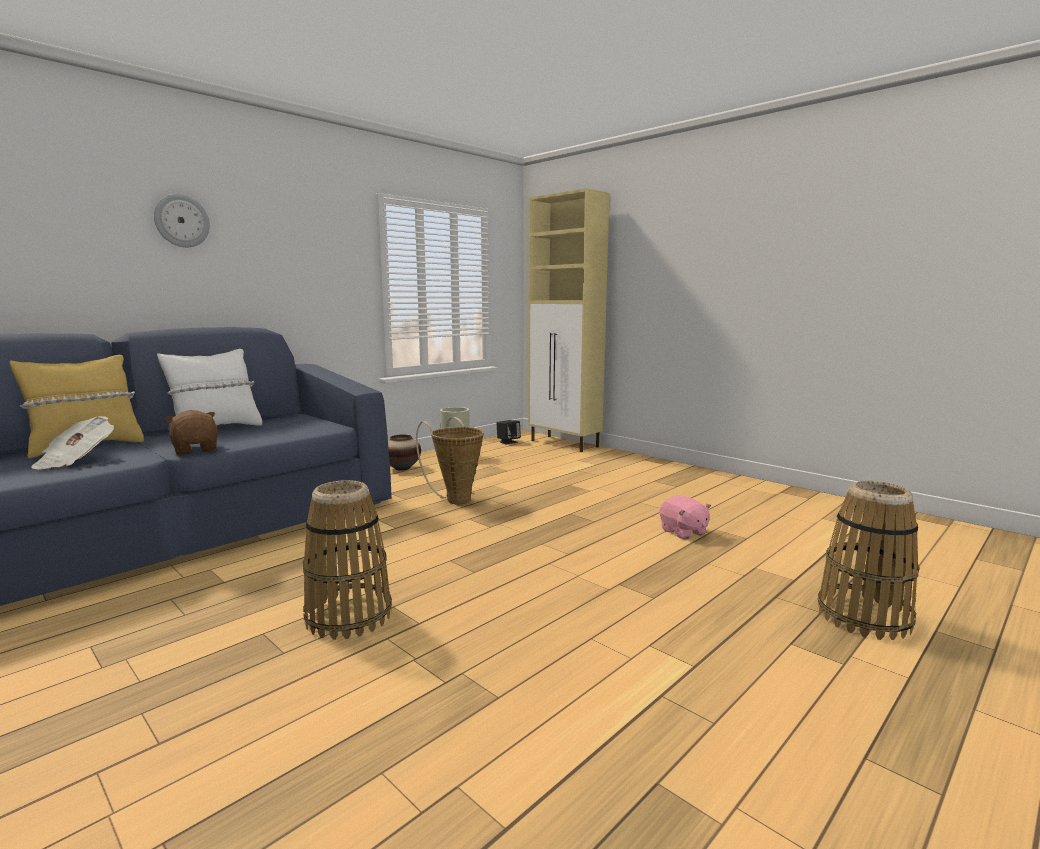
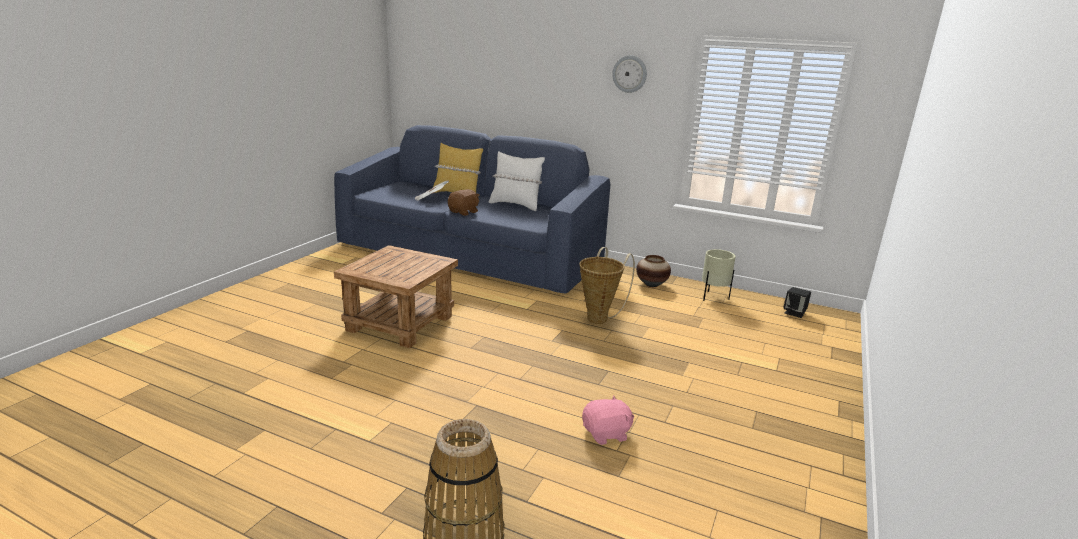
camera: 70 degrees right, 10 degrees up
(182, 221) = (544, 66): wall clock -> wall clock (629, 74)
(349, 616) = (401, 323): basket -> brown side table
(565, 444) = (834, 344): beige cabinet -> none
(683, 532) = (606, 434): pink plush toy -> pink plush toy turned 150 degrees counterclockwise

